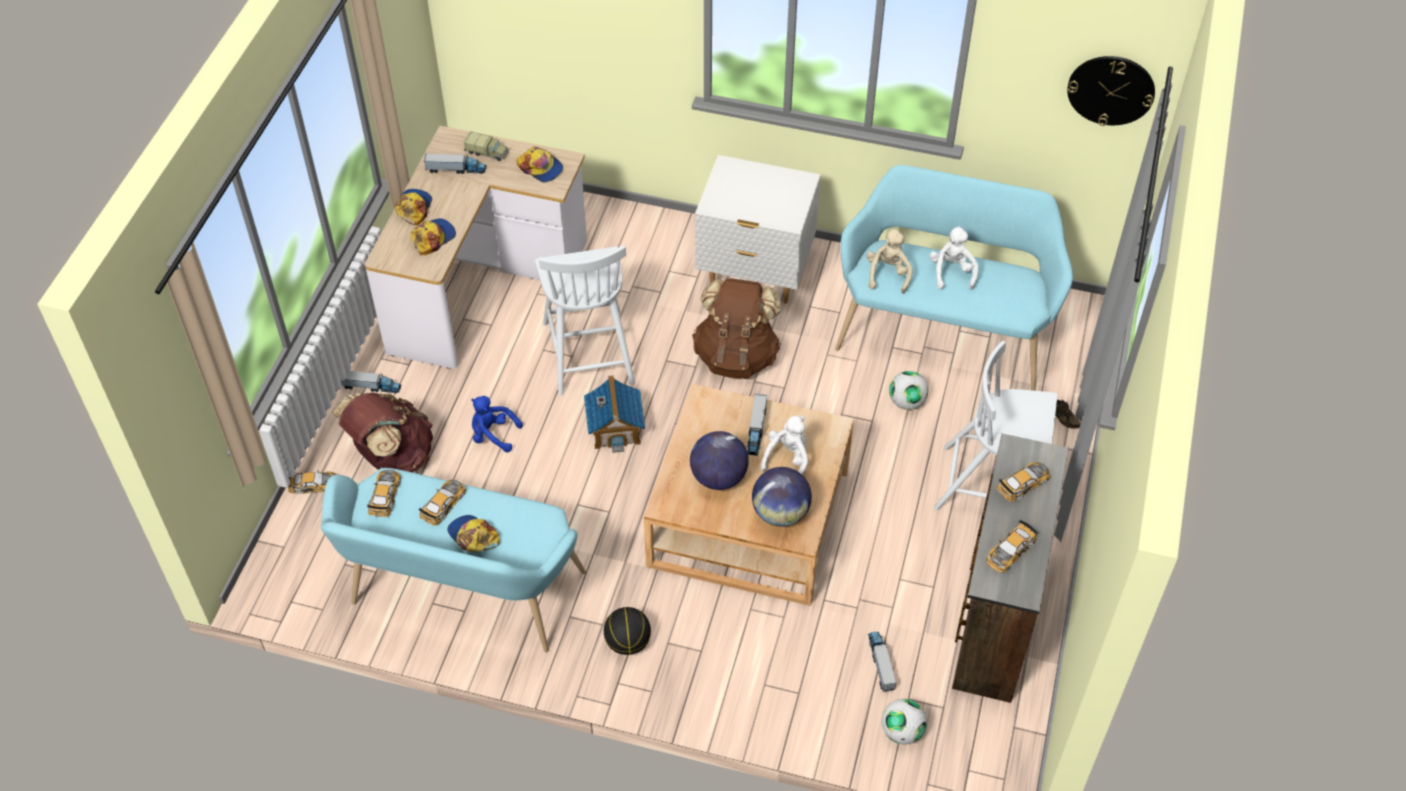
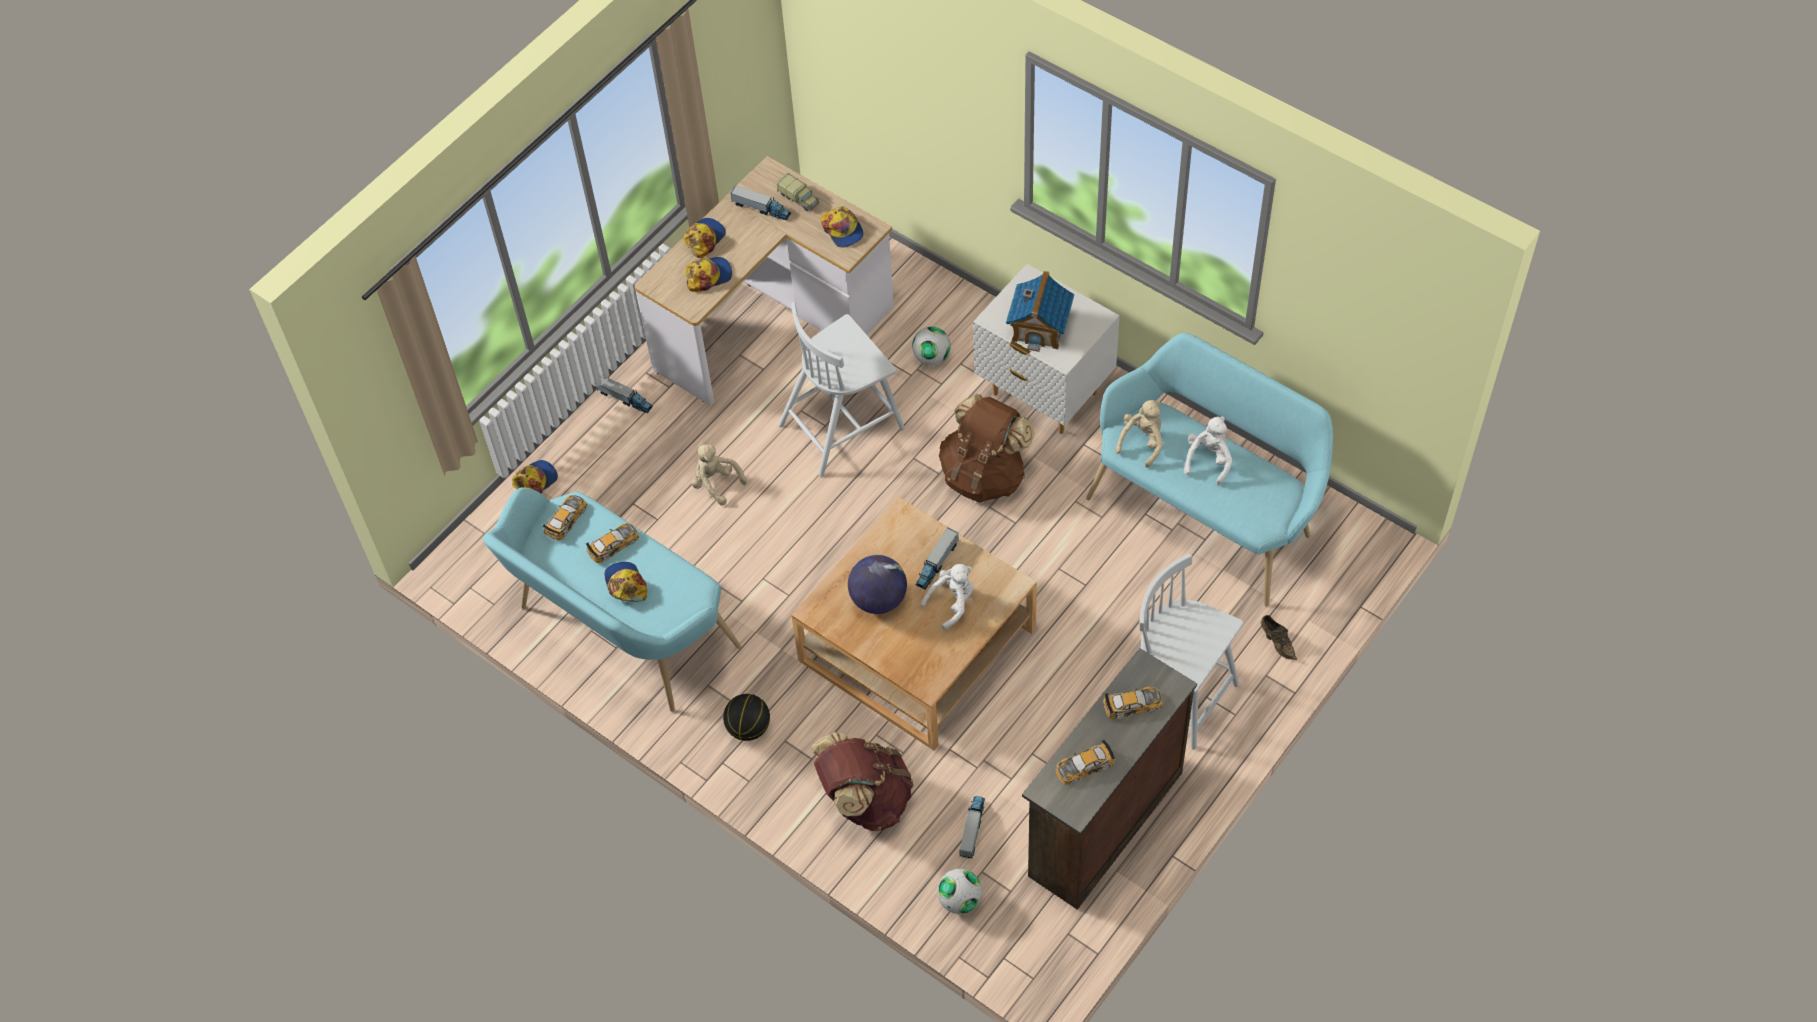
camera: 25 degrees right, 5 degrees up
(314, 485) = (535, 481): toy car -> cap
(392, 456) = (615, 475): brown backpack -> brown backpack (865, 799)
(493, 435) = (716, 483): blue plush toy -> beige plush toy
(588, 351) = (843, 425): white chair -> white chair turned 45 degrees clockwise
(615, 428) = (833, 513): toy house -> toy house (1040, 326)
(780, 513) = (919, 654): globe -> none
(906, 402) = (1130, 576): football -> football (931, 357)
(1111, 90) = (1398, 327): wall clock -> none

